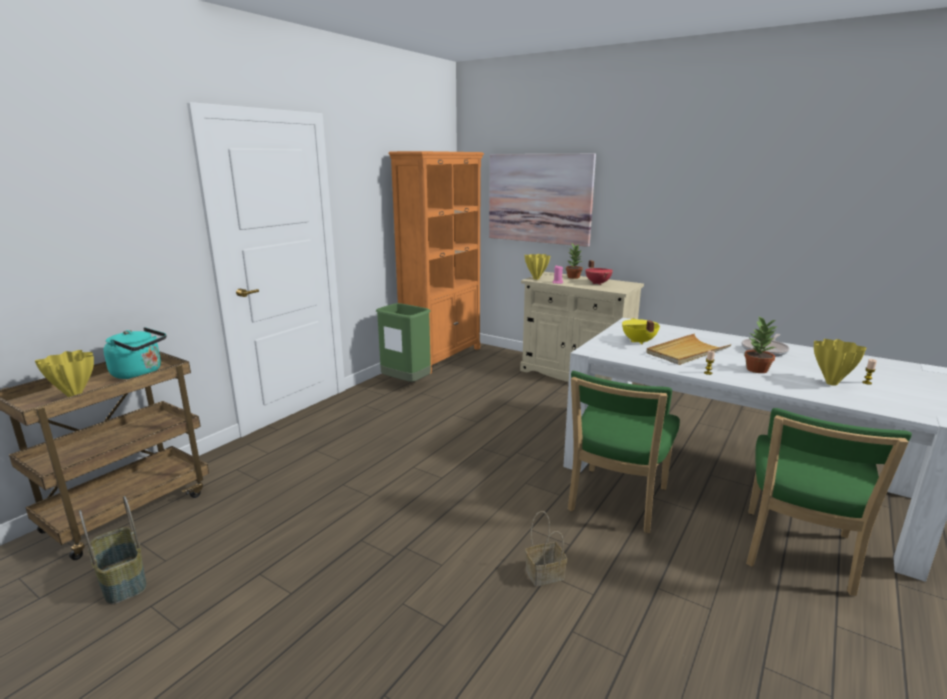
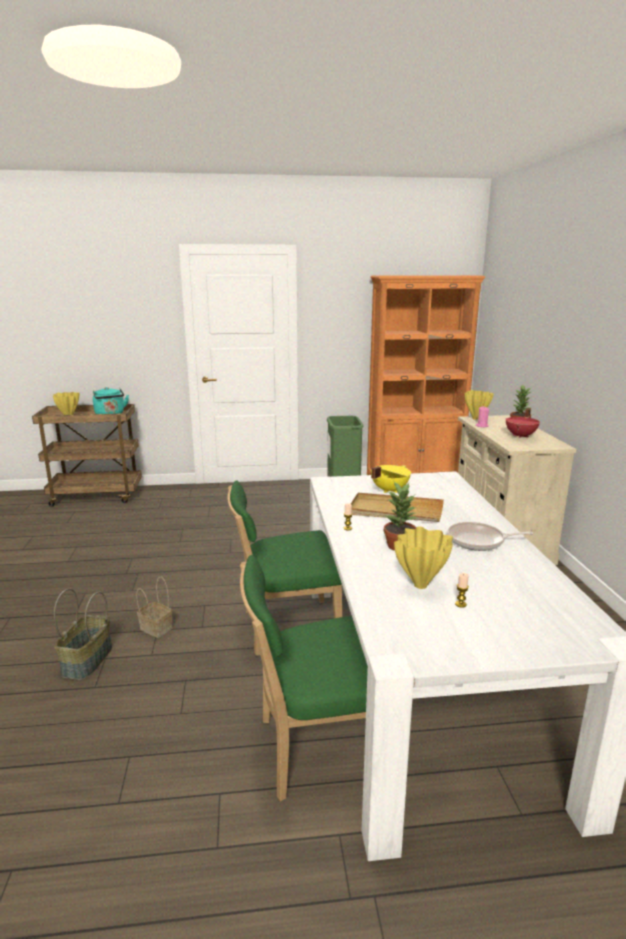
camera: 50 degrees right, 0 degrees up
(124, 580) = (45, 522): basket -> basket (88, 661)
(539, 198) = (521, 330): picture -> none

